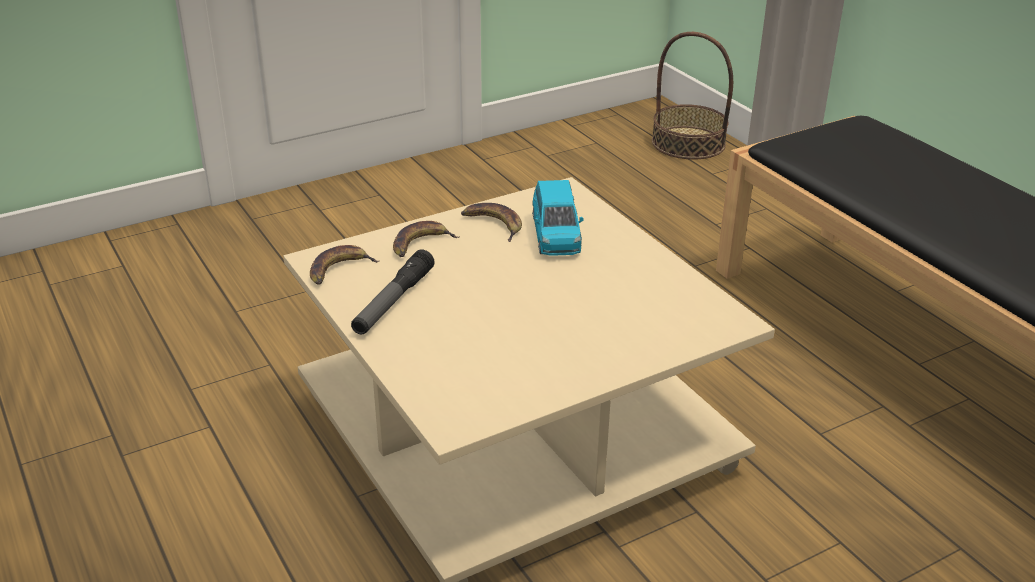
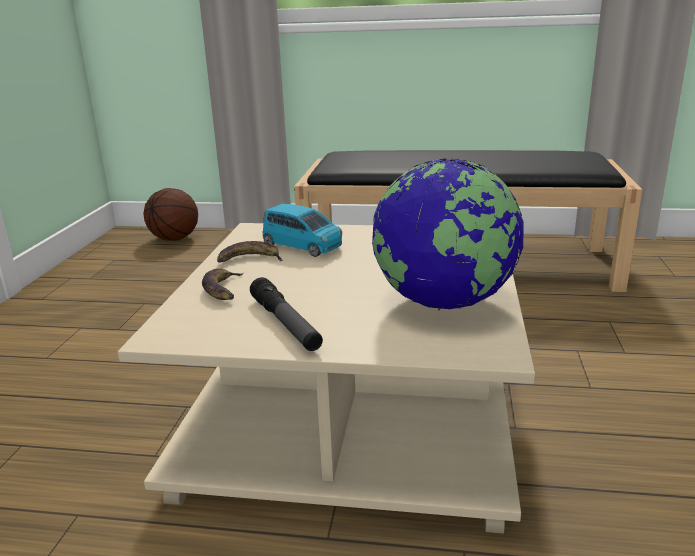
camera: 50 degrees left, 10 degrees down
(339, 269) = (194, 332): banana -> none
(521, 362) = (444, 302): none -> globe
(688, 143) = (175, 238): basket -> basketball

